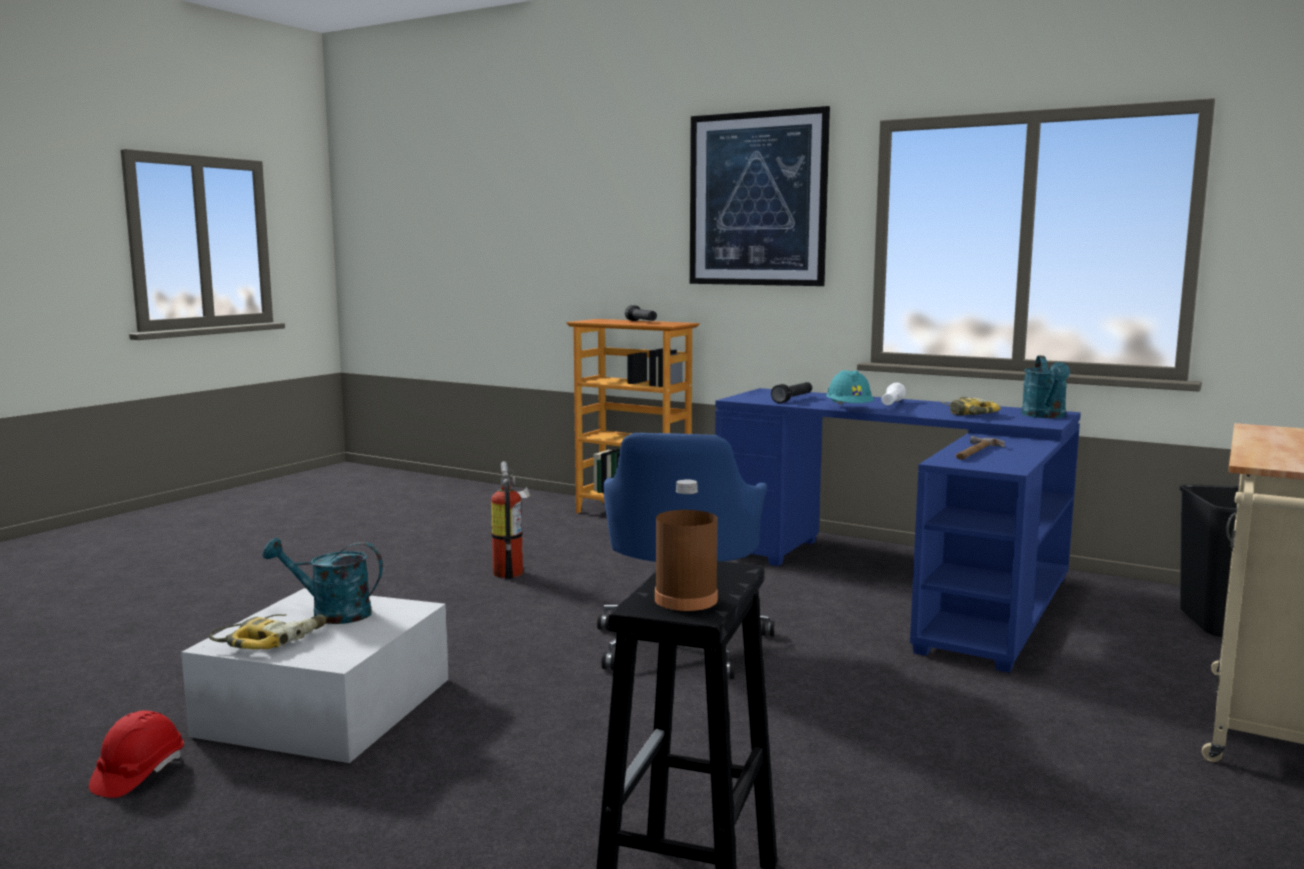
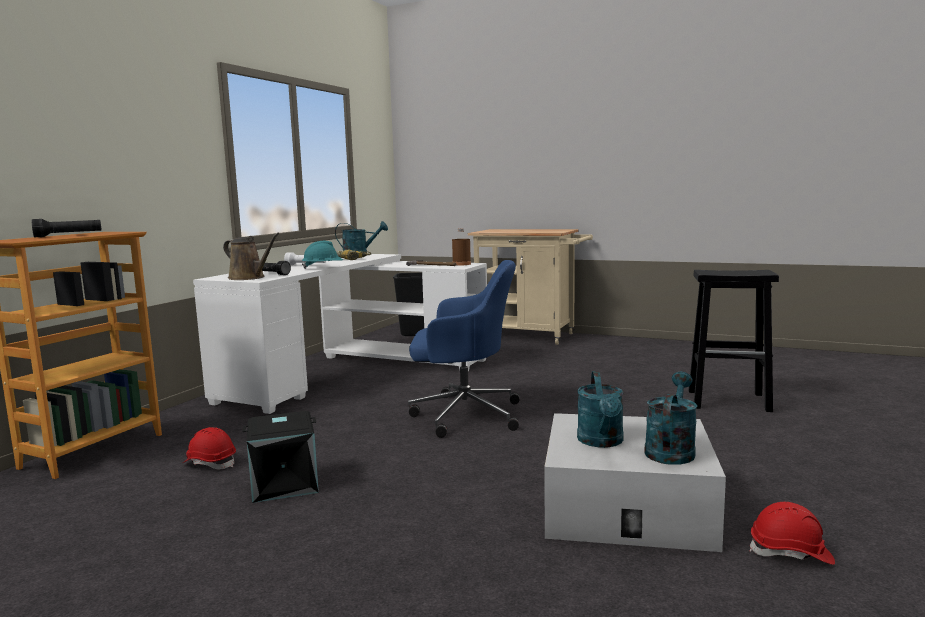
camera: 95 degrees left, 0 degrees up
(272, 639) = (671, 450): power drill -> turquoise watering can
(511, 572) = (284, 485): fire extinguisher -> black storage box
(580, 547) = (210, 463): none -> red hard hat
(686, 599) = (749, 271): brown bottle -> brown bottle (461, 264)
(757, 199) = (138, 110): picture -> none
(759, 397) = (249, 278): none -> brown watering can
(907, 582) = (350, 371): blue desk -> white desk

